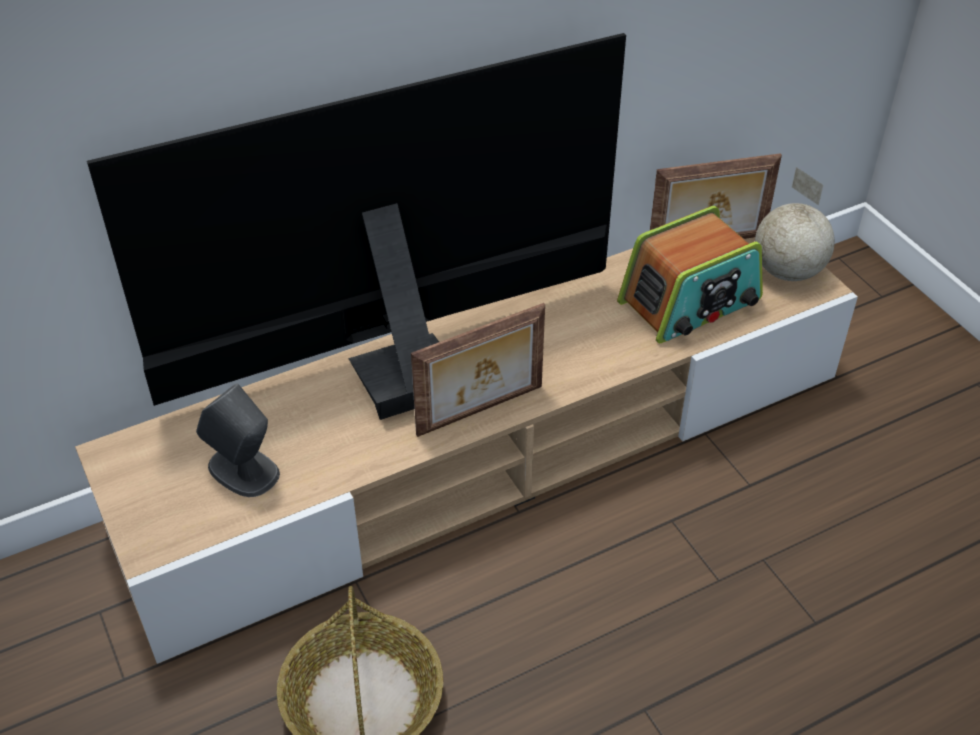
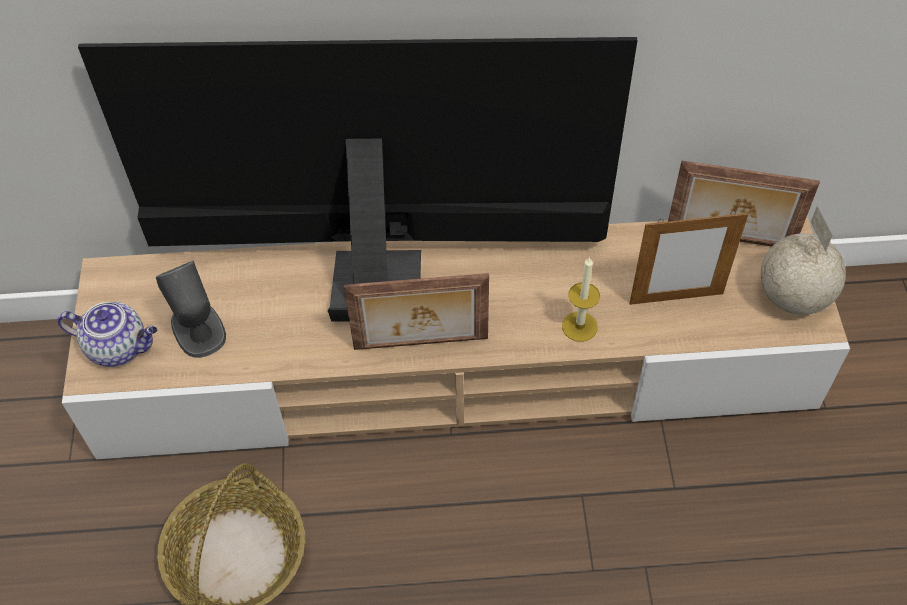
camera: 25 degrees right, 10 degrees up
(165, 513) = (119, 347): none -> teapot
(619, 350) = (579, 326): none -> candle
(690, 302) = (676, 298): radio -> picture frame

